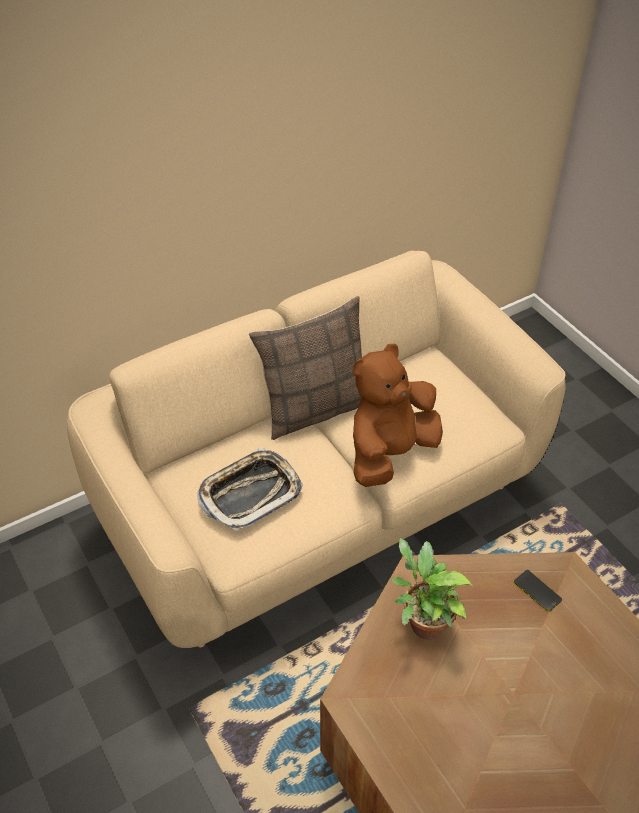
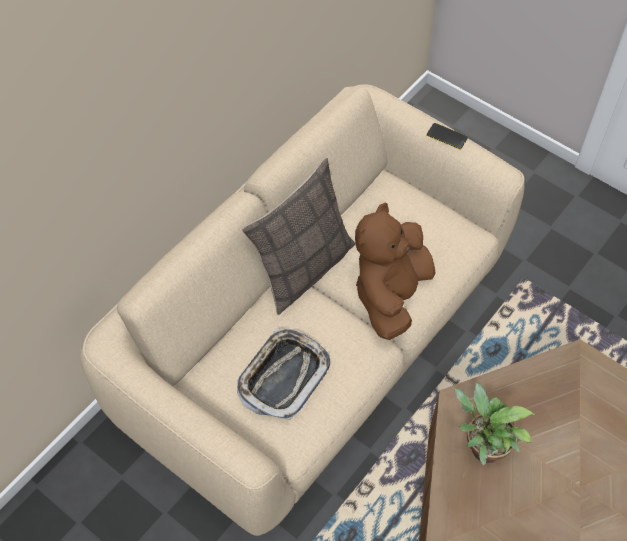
camera: 20 degrees left, 10 degrees up
(537, 591) = (563, 386): phone -> phone (446, 136)

